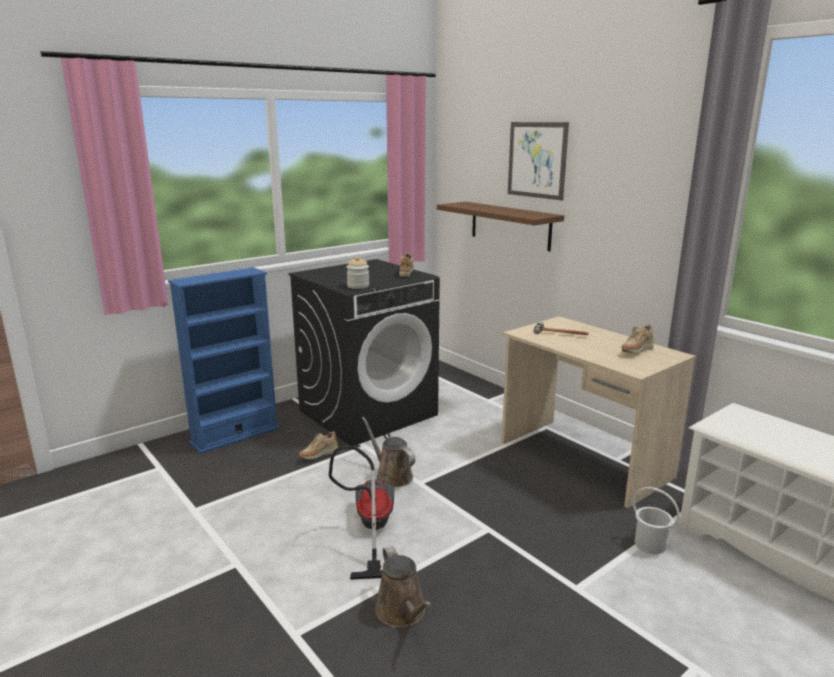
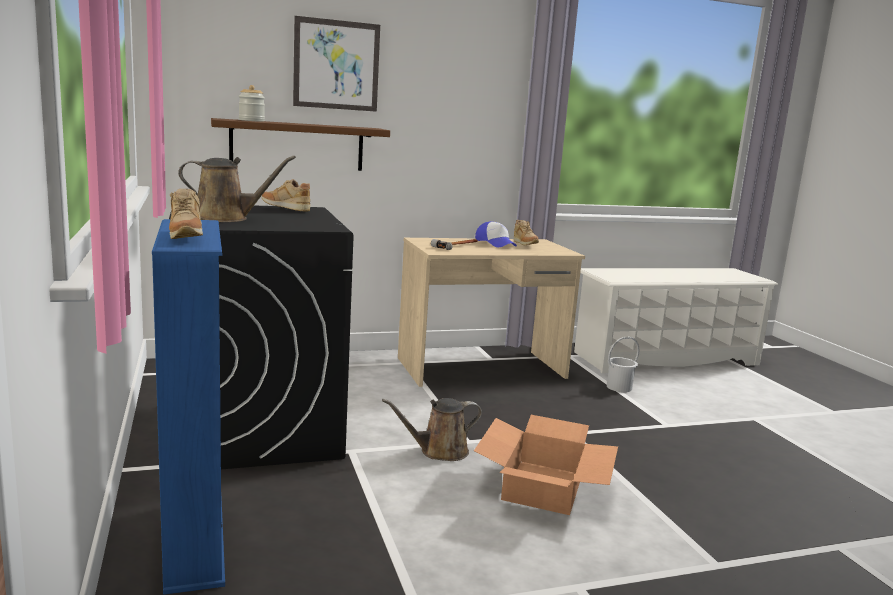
camera: 70 degrees left, 5 degrees down
(318, 456) = (345, 484): beige shoe -> beige shoe (186, 238)
(358, 286) = (318, 224): jar -> jar (251, 120)
(370, 529) = (543, 487): vacuum cleaner -> cardboard box
(402, 612) = (688, 500): brown watering can -> brown watering can (226, 218)
(609, 342) = (495, 243): none -> cap

